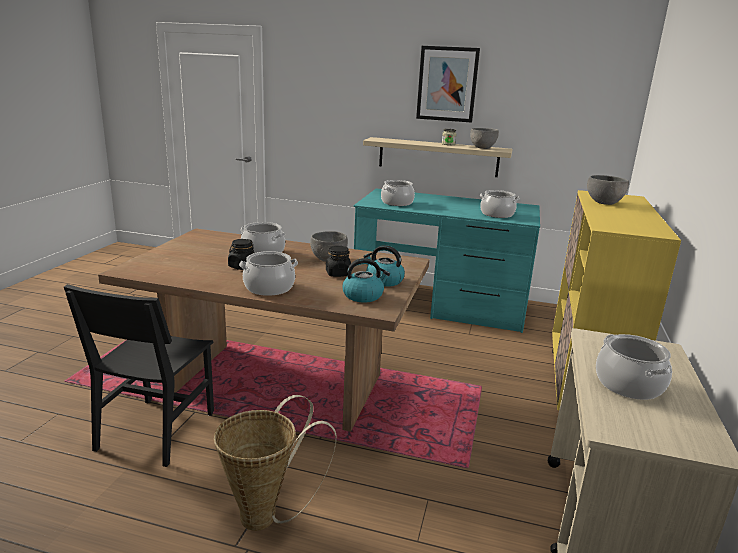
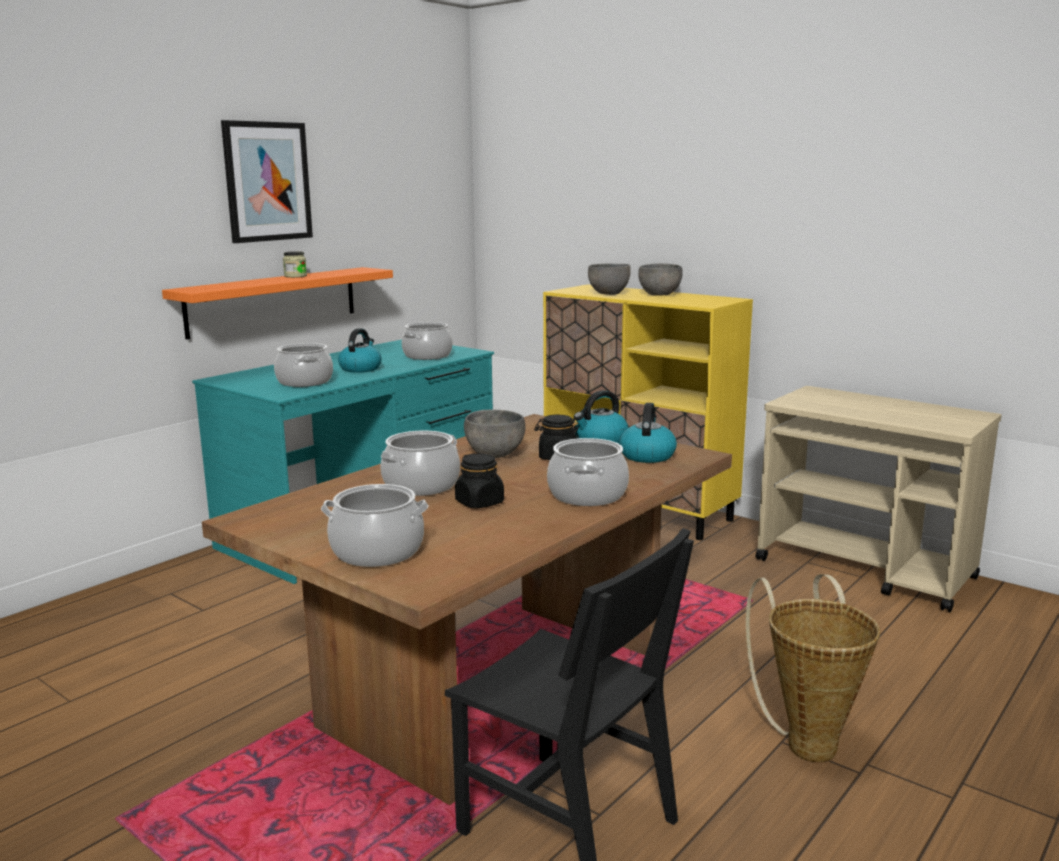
camera: 65 degrees left, 5 degrees down
(438, 157) = (273, 301): beige shelf -> orange shelf
(442, 207) = (360, 368): none -> kettle
(482, 148) = (347, 272): grey bowl -> grey bowl (659, 294)
(628, 384) = (881, 411): cooking pot -> cooking pot (377, 552)

